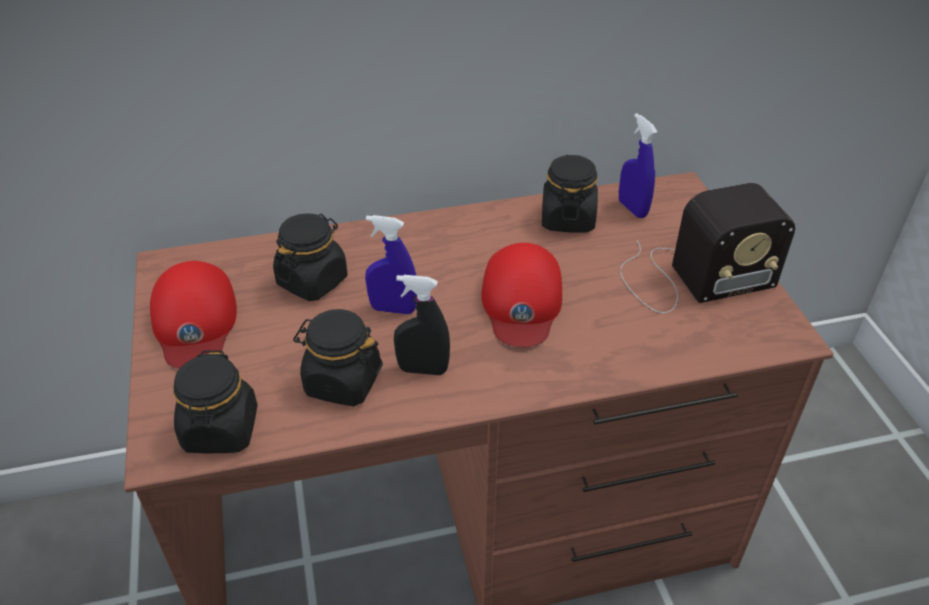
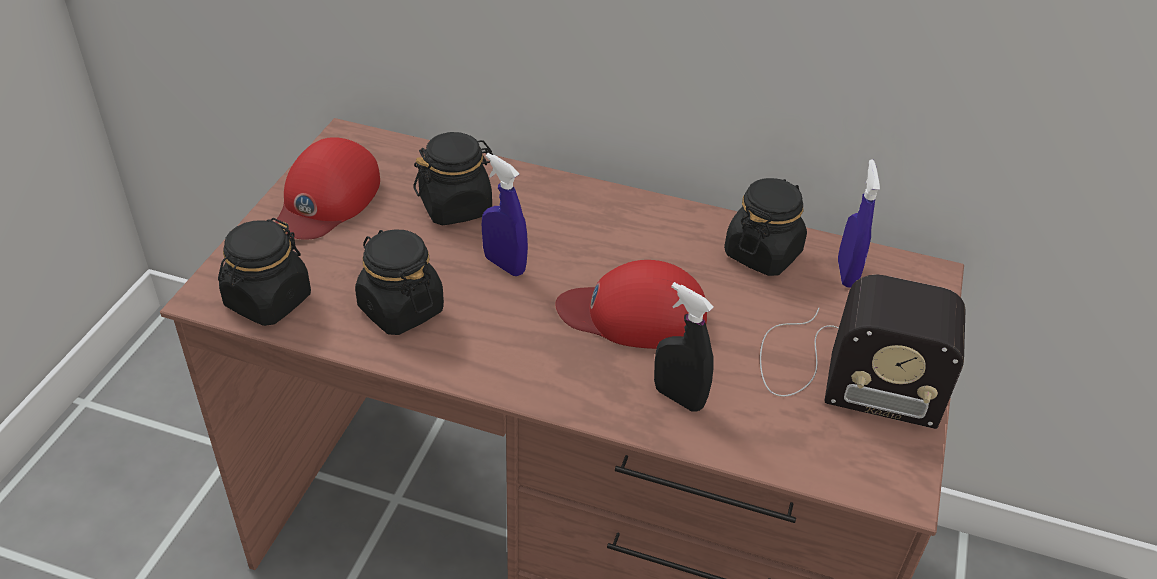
camera: 30 degrees right, 0 degrees up
(423, 369) = (480, 333): black spray bottle -> black spray bottle (678, 397)
(521, 302) = (634, 314): red cap -> red cap turned 60 degrees clockwise

